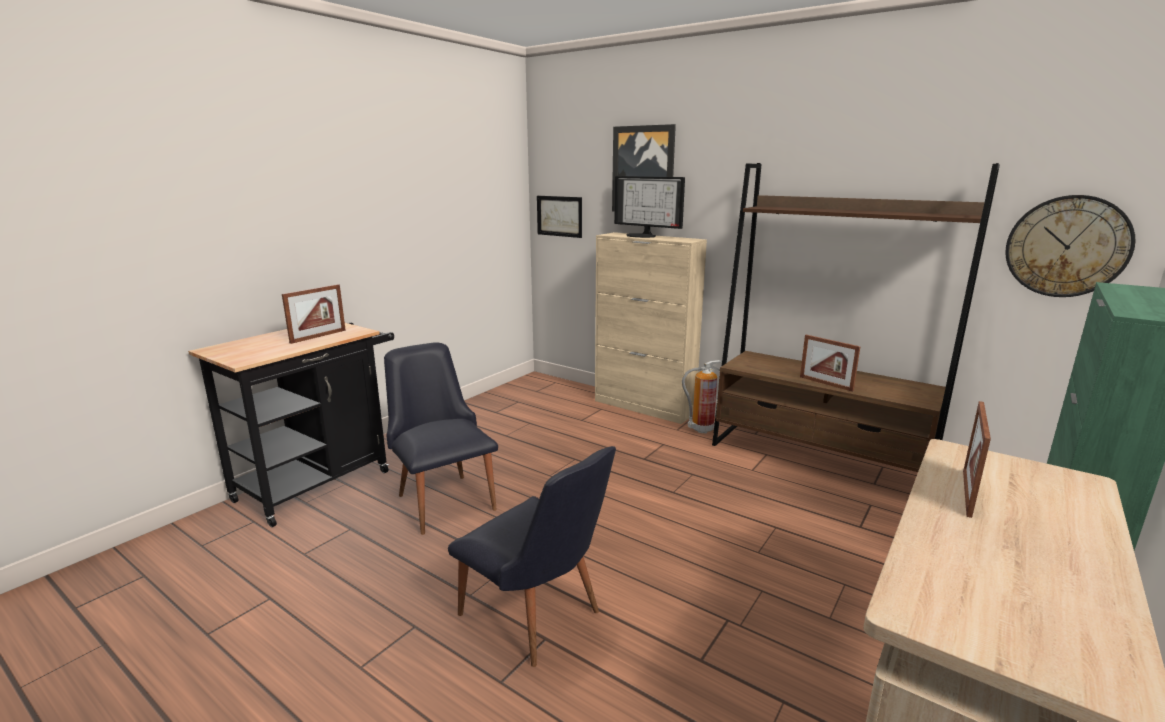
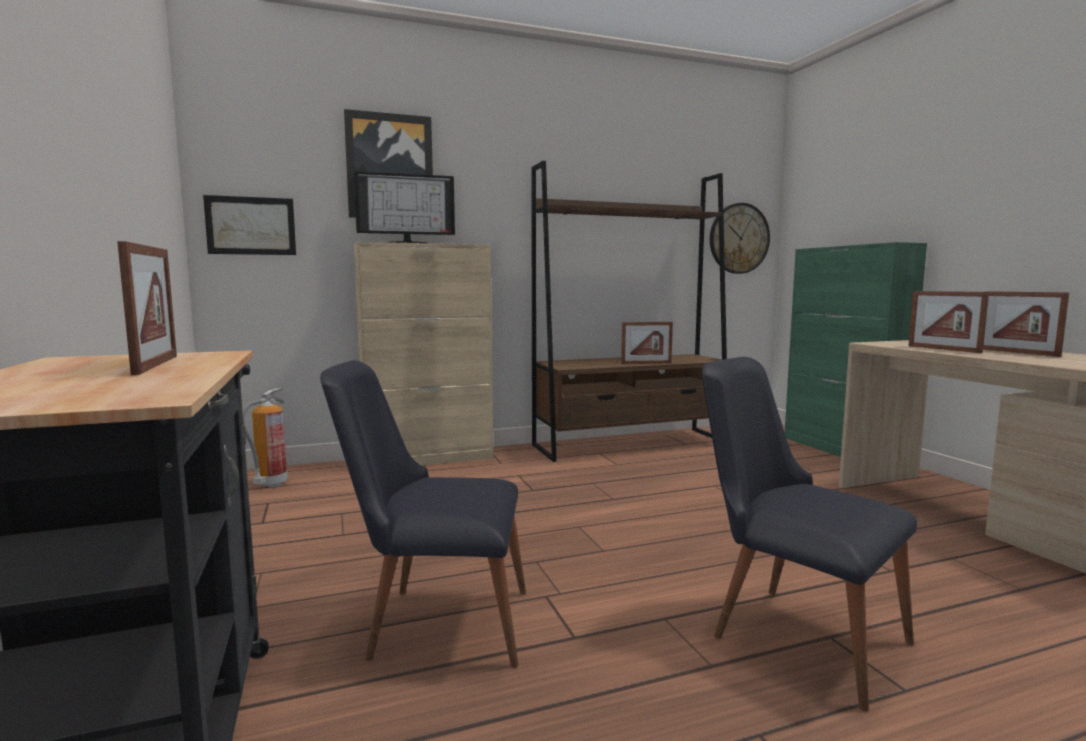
camera: 55 degrees left, 10 degrees down
(538, 620) = (793, 631): black chair -> black chair turned 120 degrees counterclockwise
(701, 429) = (518, 456): fire extinguisher -> fire extinguisher (271, 484)
(1035, 542) = (1017, 352): none -> picture frame

